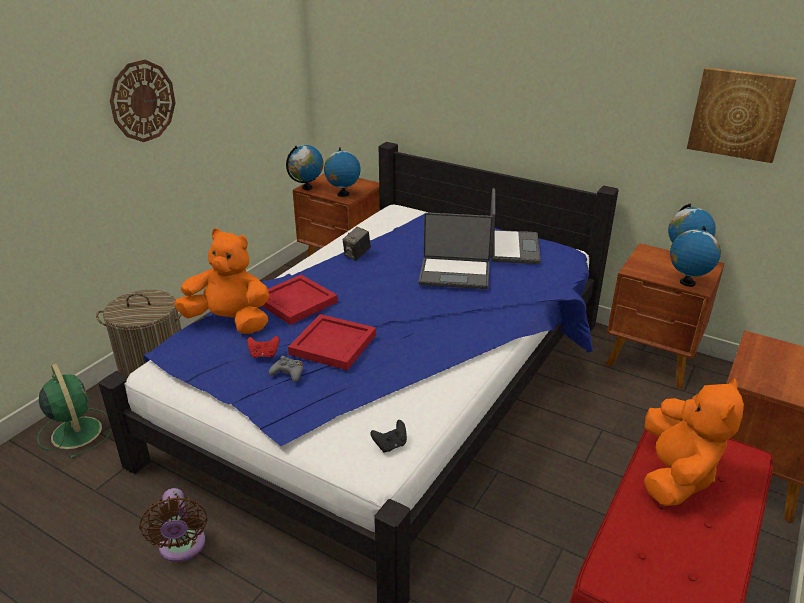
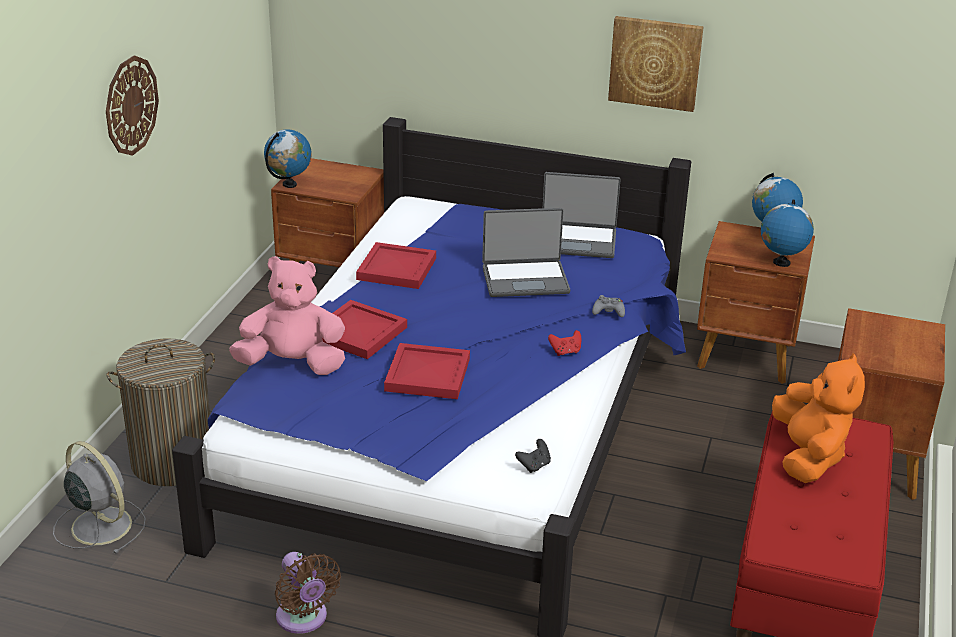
camera: 15 degrees left, 0 degrees up
(76, 431) = (99, 524): green fan -> grey fan
(230, 322) = (292, 364): orange plush toy -> pink plush toy
(264, 355) = (356, 395): red game controller -> red game controller (565, 352)
(288, 373) = (395, 410): grey game controller -> grey game controller (608, 311)
(343, 194) = (342, 190): globe -> none
(357, 255) = (398, 268): camera -> red tray
(512, 248) = (577, 241): laptop -> laptop turned 105 degrees clockwise
(739, 114) = (816, 74): picture -> picture (655, 62)

